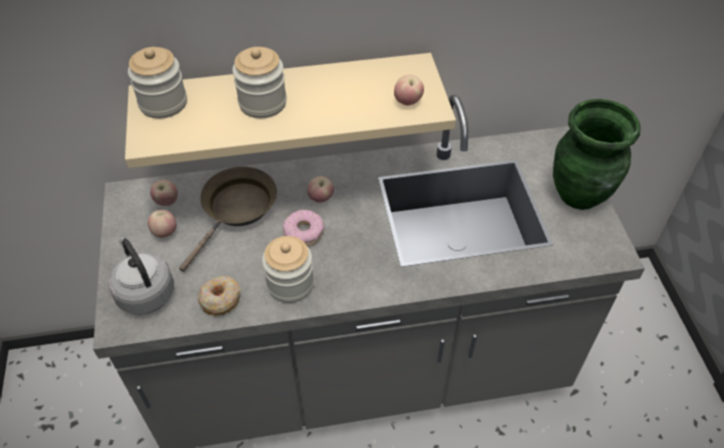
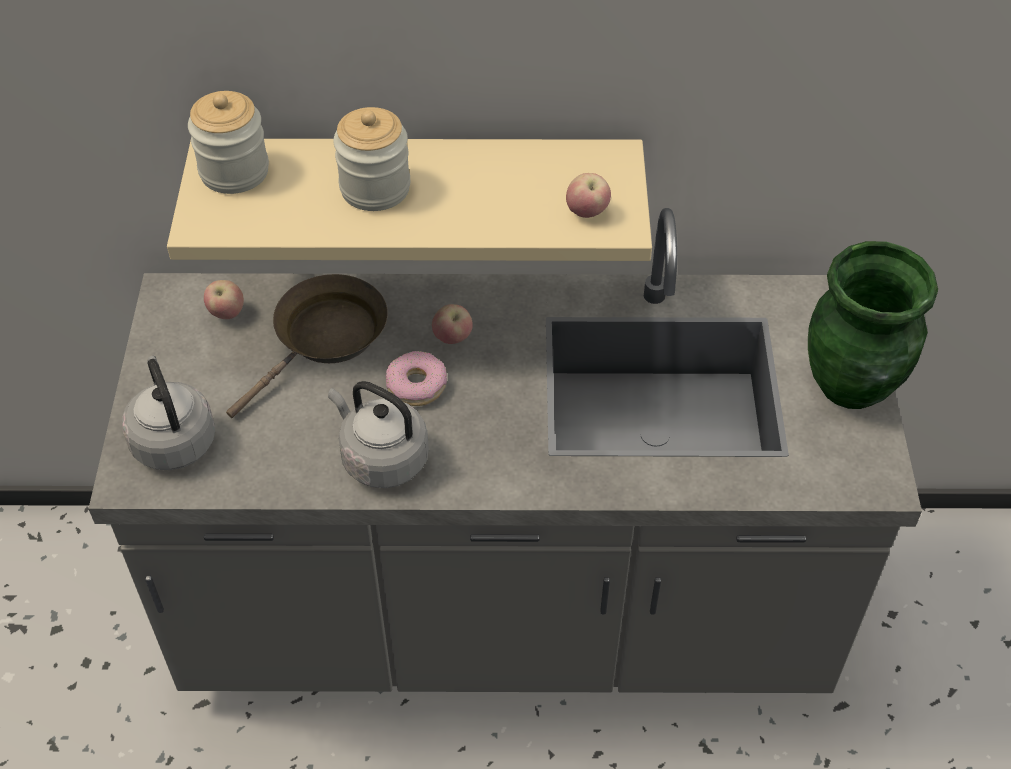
camera: 10 degrees right, 0 degrees up
(165, 232) = (216, 358): apple -> none
(220, 299) = (276, 465): donut -> none
(290, 284) = (381, 458): jar -> grey kettle

